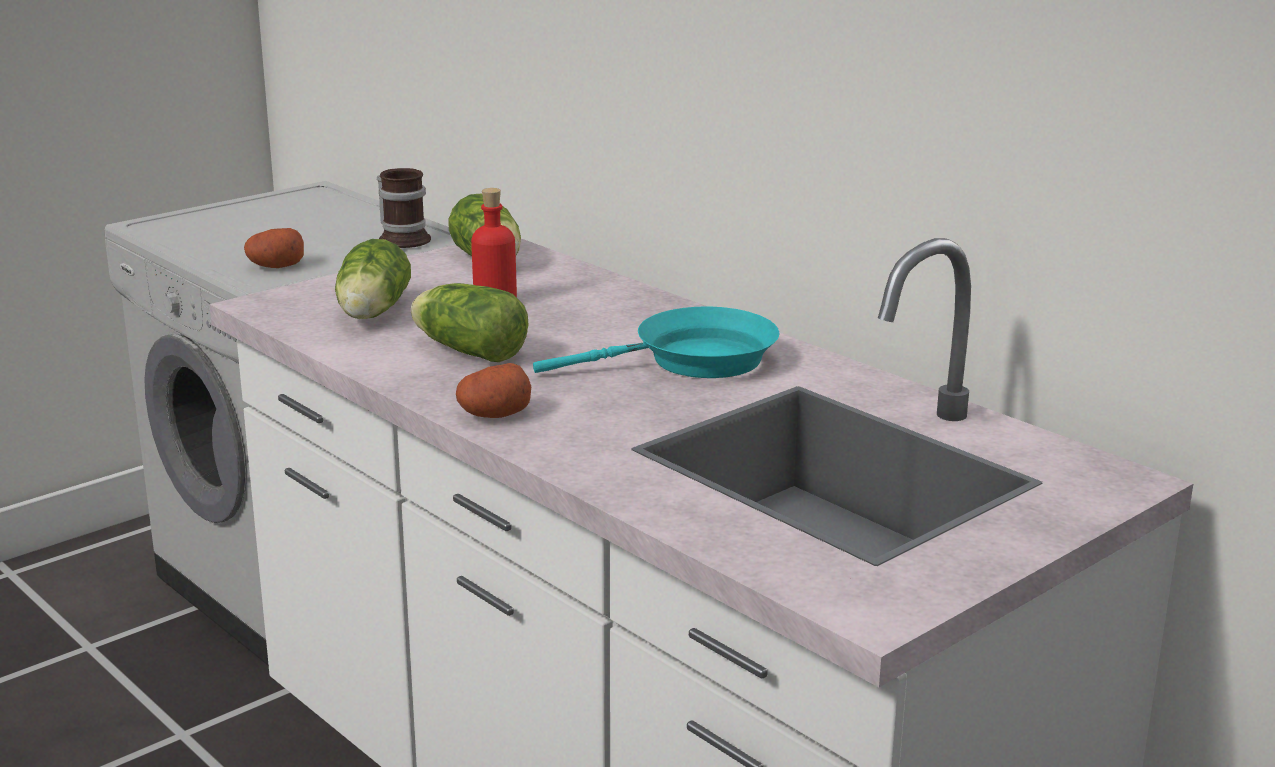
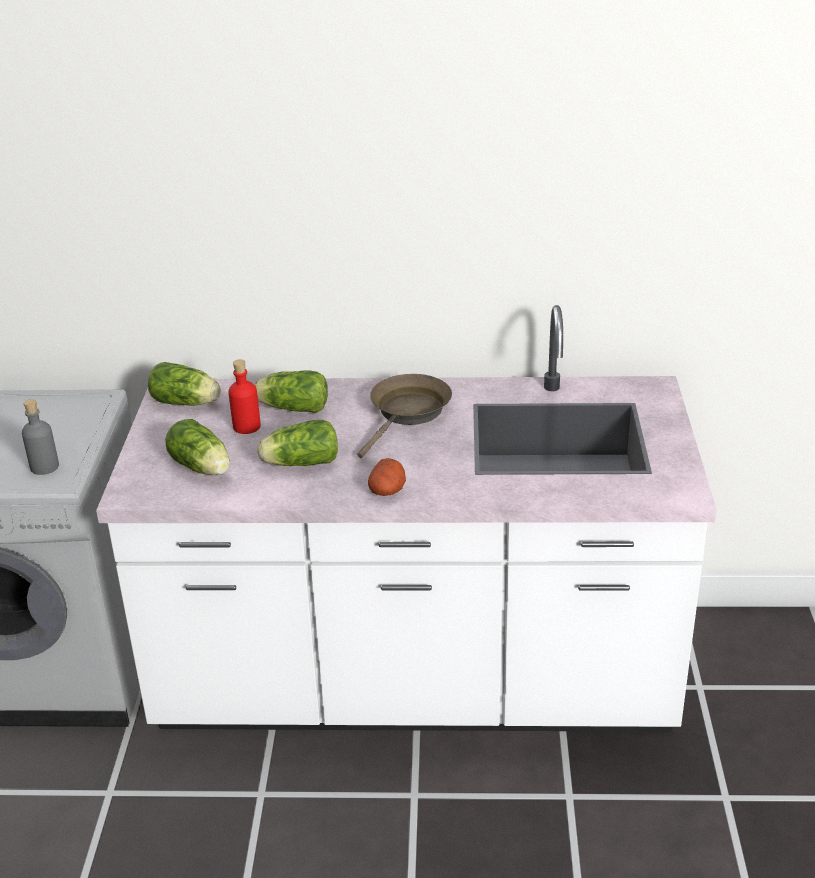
camera: 45 degrees left, 10 degrees up
(275, 266) = (44, 467): potato -> grey bottle
(404, 238) = (80, 410): mug -> none
(577, 305) = (291, 408): none -> lettuce
(694, 361) = (408, 413): turquoise frying pan -> brown frying pan

